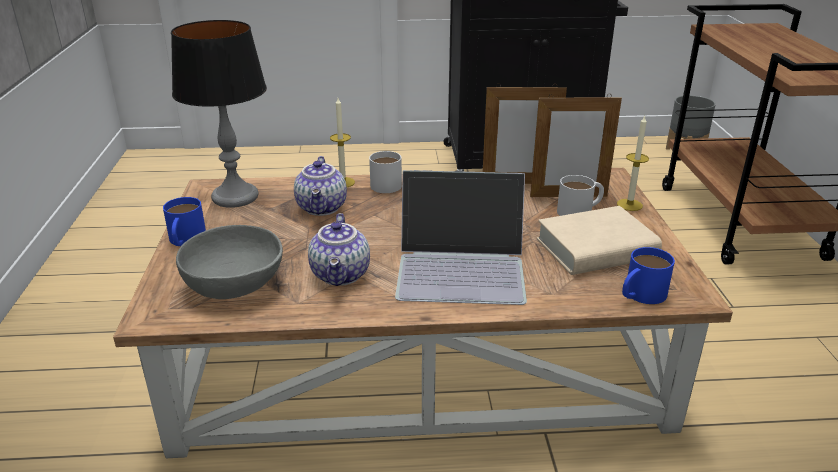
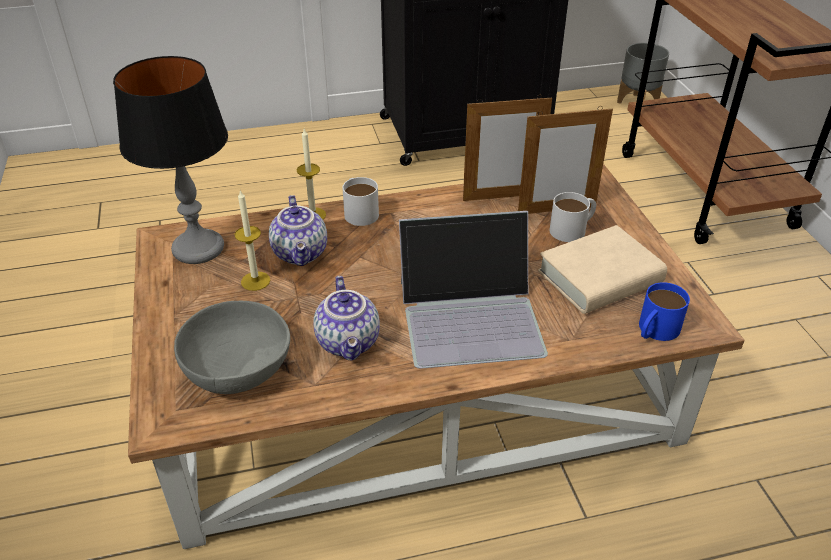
camera: 10 degrees left, 10 degrees up
(185, 241) = (162, 316): blue mug -> none
(629, 205) = (620, 215): candle -> candle (255, 281)

